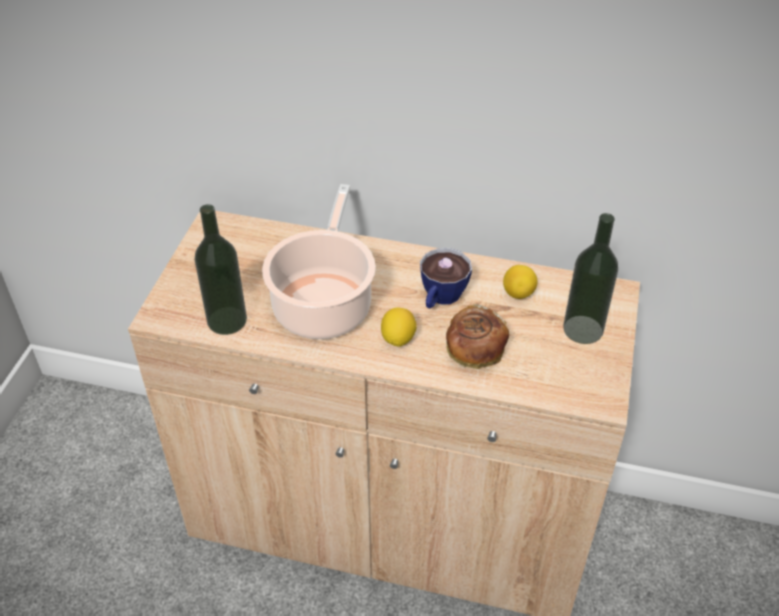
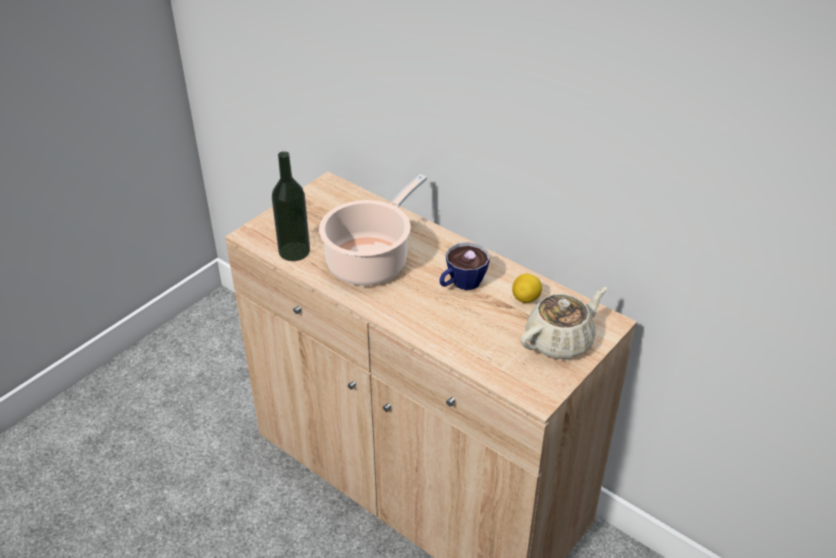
camera: 25 degrees right, 5 degrees down
(398, 339) = (408, 302): lemon -> none
(474, 351) = (461, 329): bread -> none
(583, 329) = (560, 341): bottle -> beige teapot

